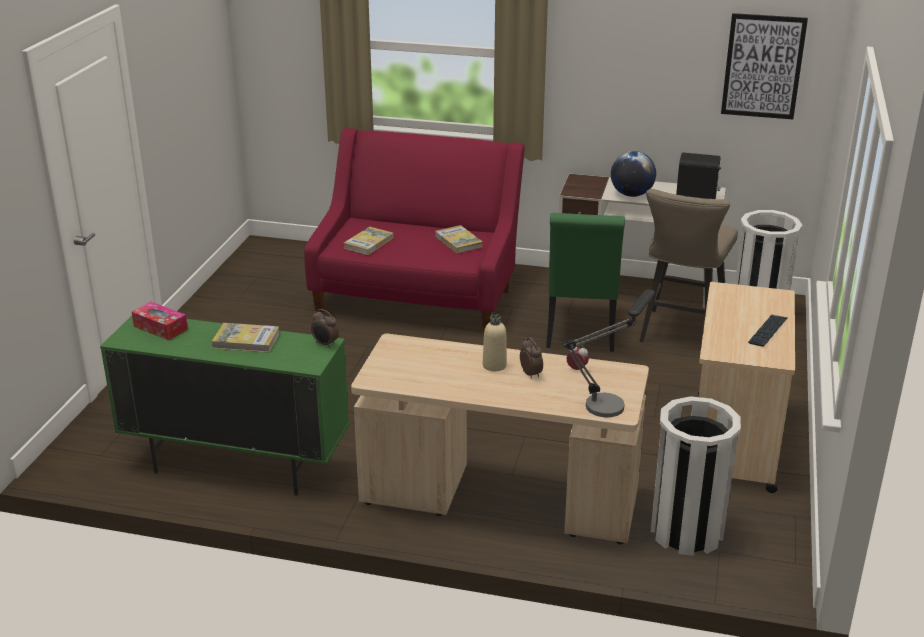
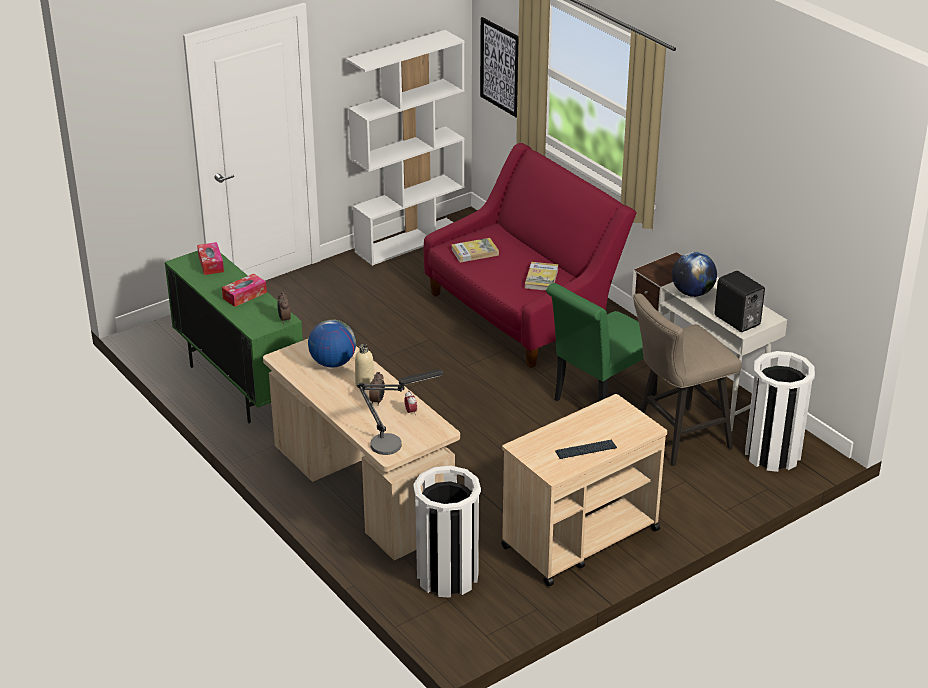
camera: 40 degrees right, 5 degrees up
(232, 279) = (410, 241): none -> white bookcase
(246, 340) = (244, 295): book -> tissue box
(433, 361) = (332, 363): none -> globe
(763, 66) = (822, 215): picture -> picture (500, 67)

